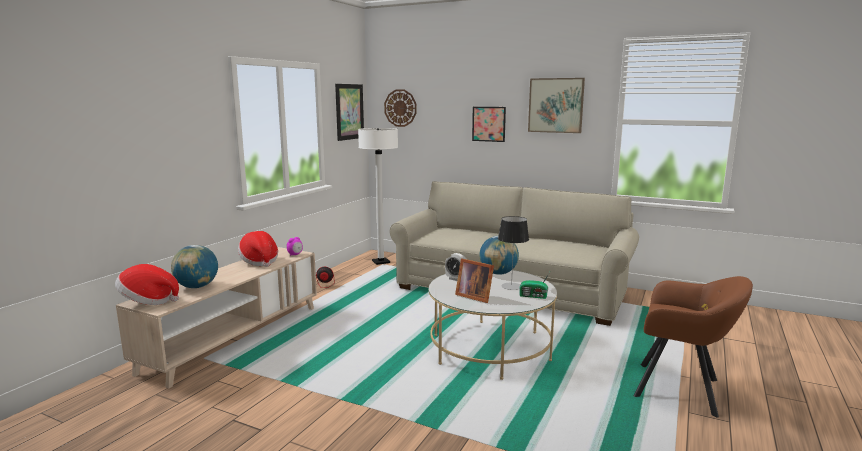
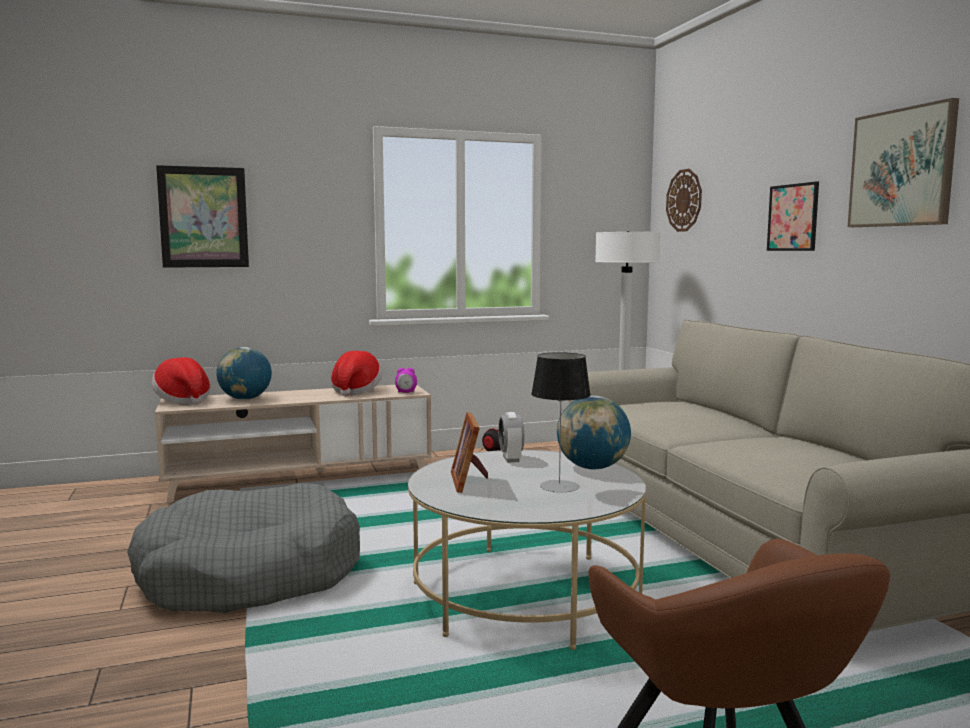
camera: 45 degrees right, 5 degrees down
(348, 399) = (250, 574): none -> grey dog bed
(349, 112) = (605, 208): picture -> picture (203, 217)
(534, 296) = (551, 507): radio -> none

